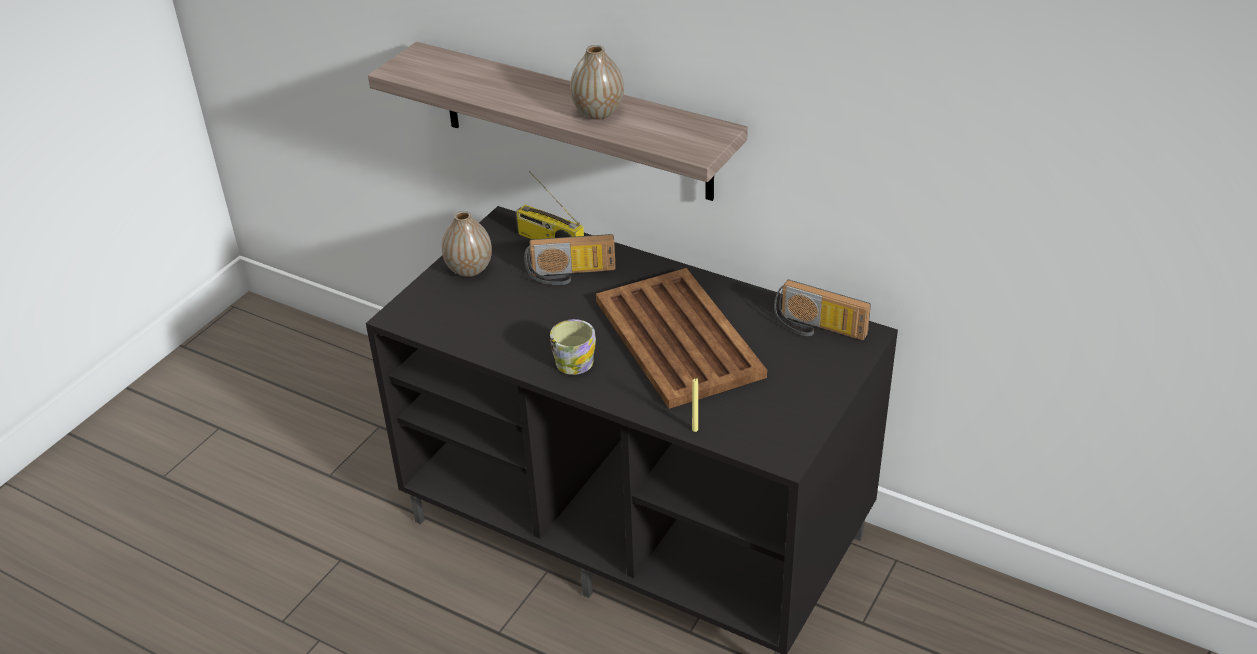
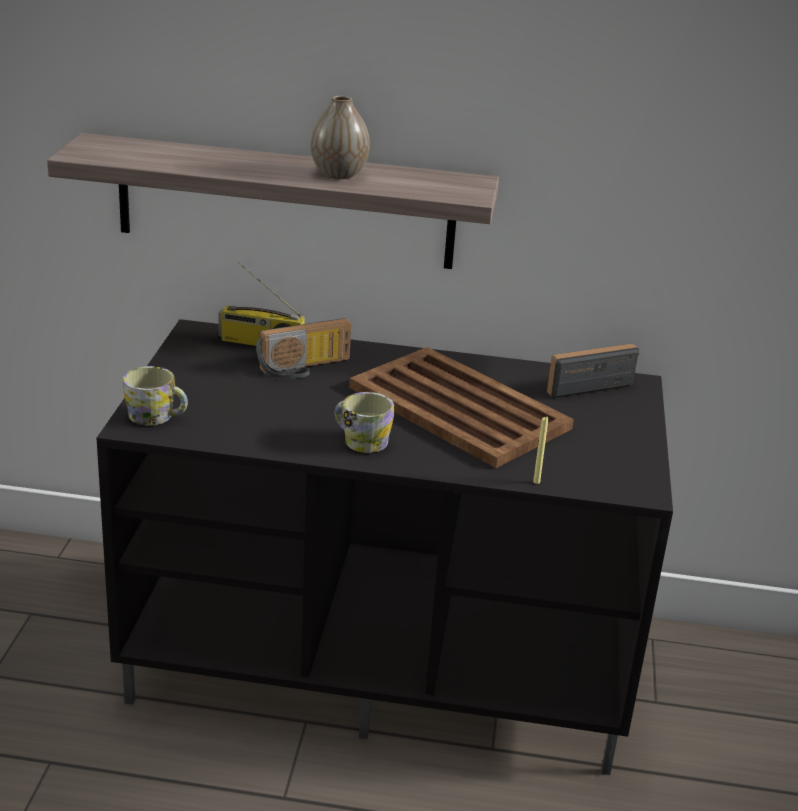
camera: 25 degrees left, 10 degrees down
(421, 309) = (156, 417): none -> mug
(469, 269) = (187, 376): vase -> none
(817, 329) = (588, 384): radio -> radio turned 150 degrees clockwise

